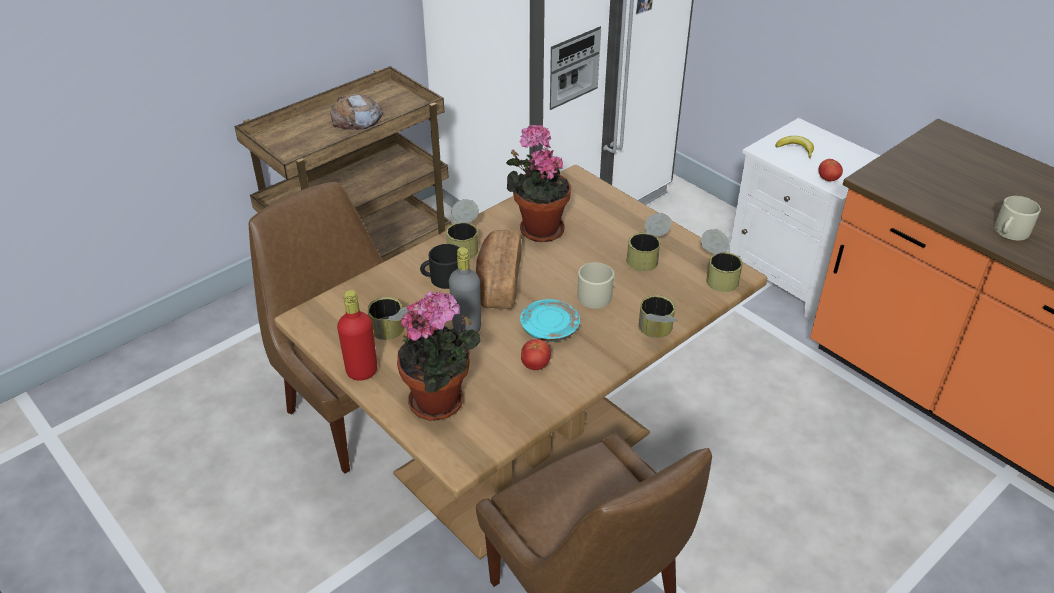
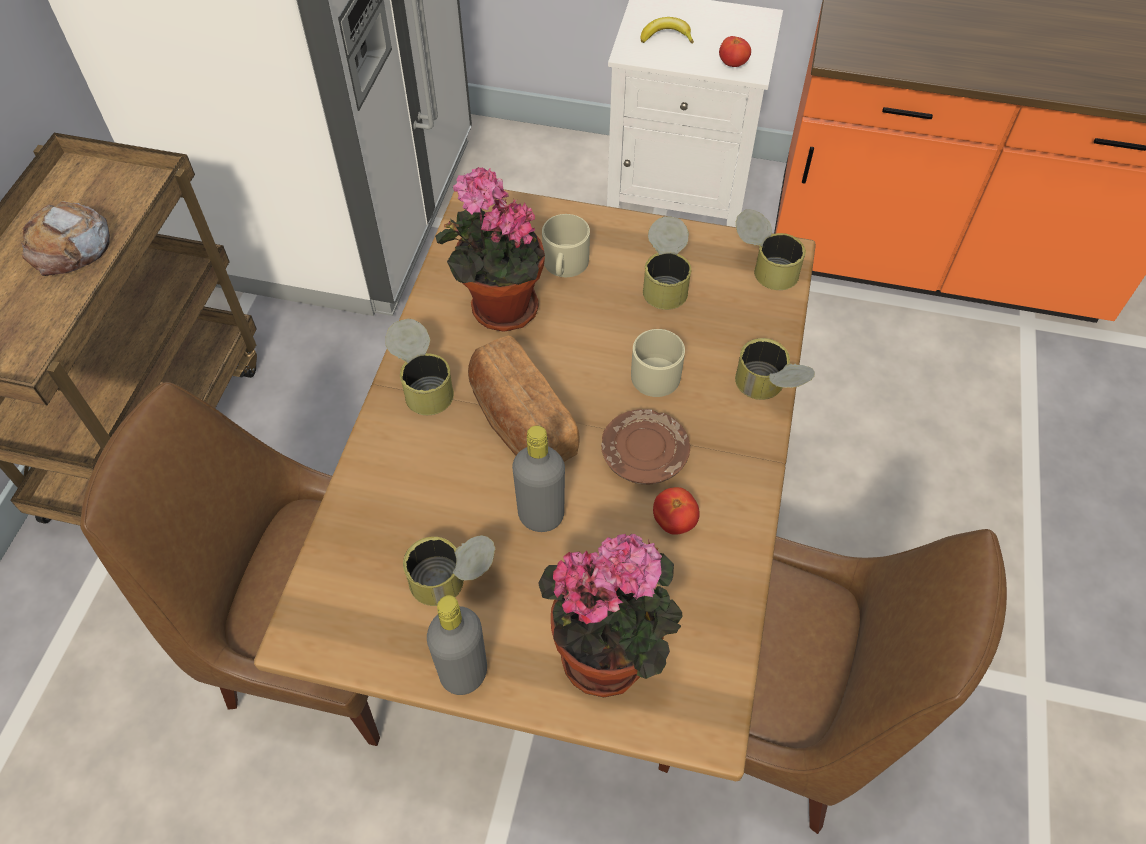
camera: 35 degrees left, 15 degrees up
(362, 371) = (464, 673): red bottle -> grey bottle
(442, 278) = (441, 456): black mug -> none
(549, 328) = (643, 456): turquoise plate -> brown plate
(1009, 232) = (1026, 64): beige mug -> beige mug (564, 265)

